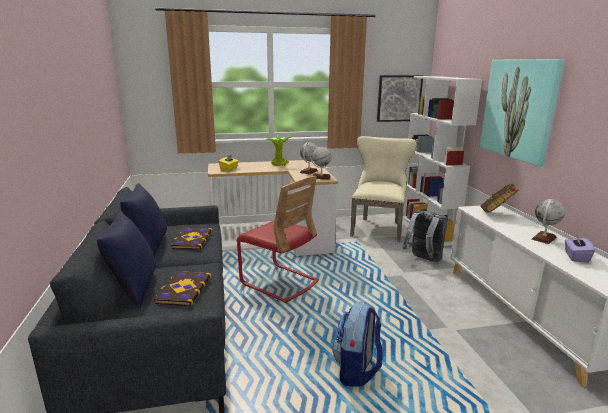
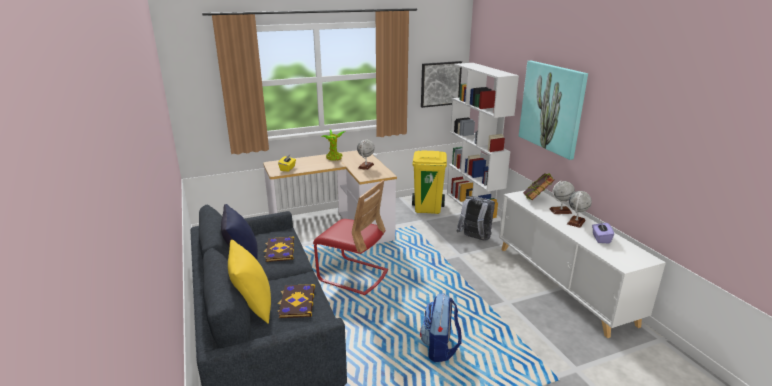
camera: 10 degrees left, 5 degrees up
(134, 289) = (253, 306): blue pillow -> yellow pillow
(321, 177) = (380, 173): globe -> globe (560, 211)
(378, 228) = (428, 208): beige chair -> yellow trash can

